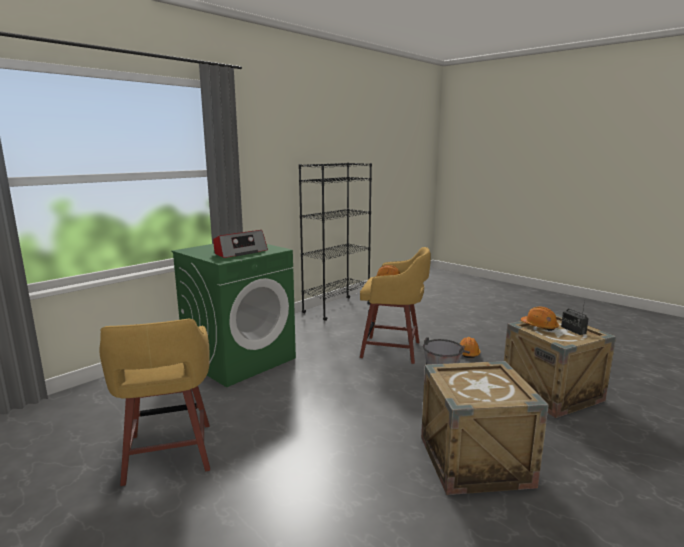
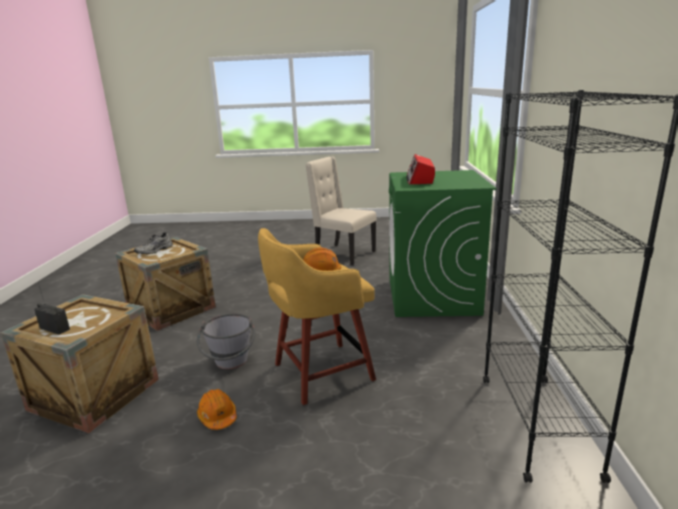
camera: 140 degrees right, 5 degrees up
(168, 455) = (343, 254): yellow stool -> beige chair
(489, 392) = (155, 250): none -> grey shoe
(539, 326) = (101, 320): orange hard hat -> none

